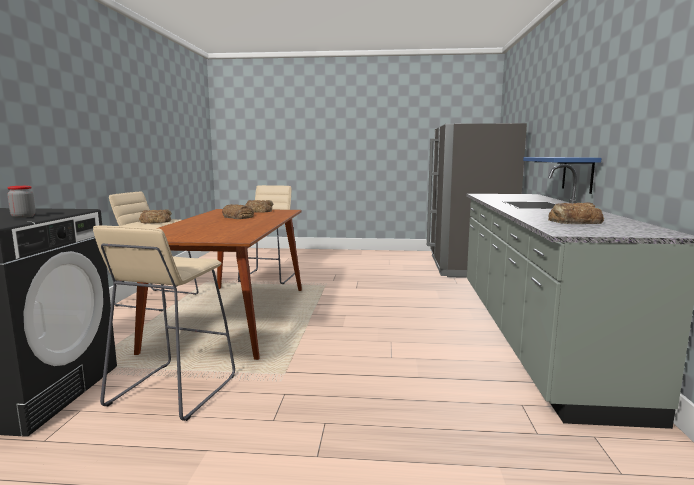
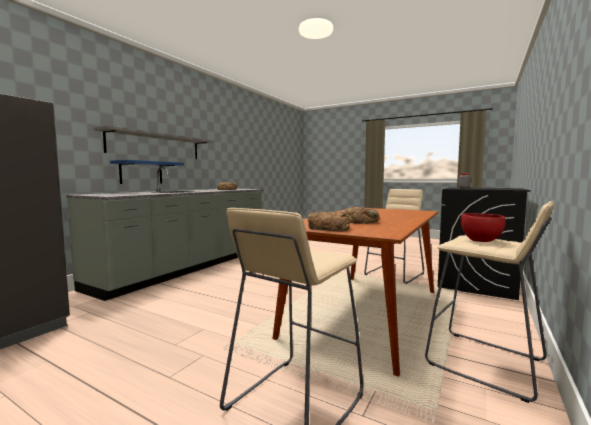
camera: 155 degrees left, 5 degrees down
(156, 221) = (481, 240): bread -> red bowl
(595, 128) = (156, 146): none -> grey shelf

